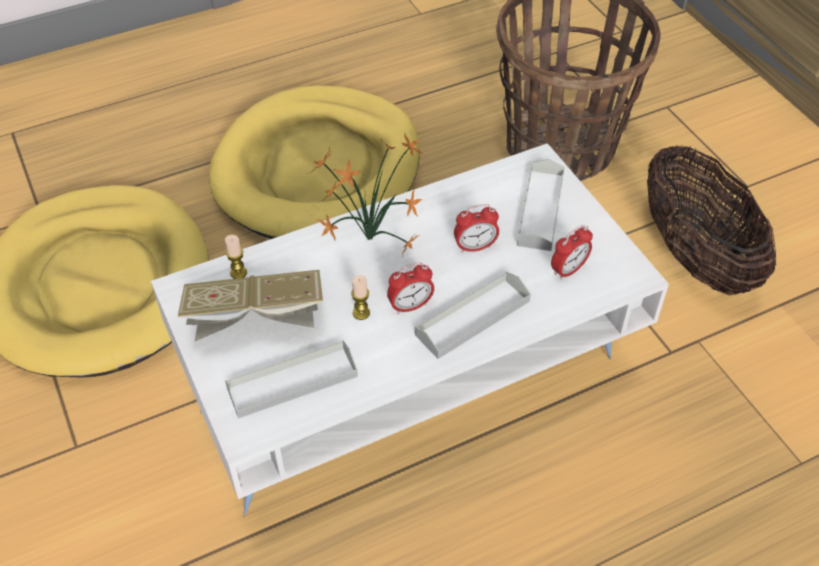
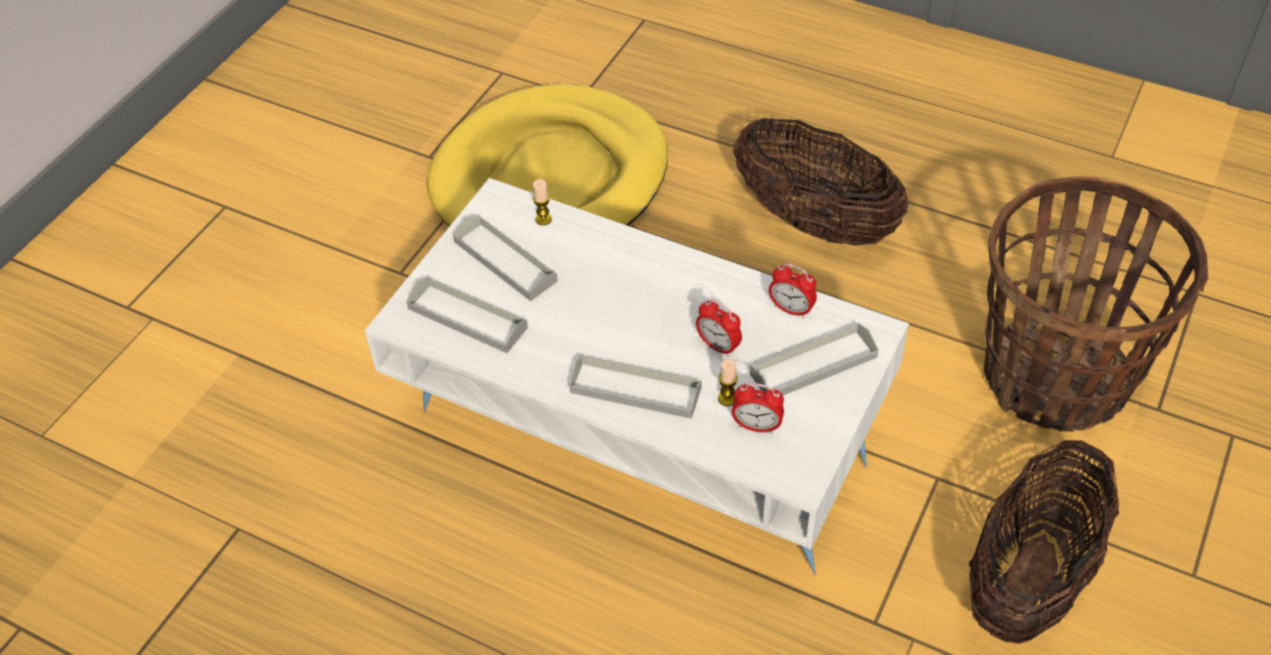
camera: 55 degrees right, 0 degrees up
(256, 322) = (505, 261): book -> grey tray
(318, 170) = (814, 222): yellow dog bed -> basket
(361, 313) = (572, 316): candle -> candle (727, 398)
(366, 238) = (656, 270): potted plant -> none
(410, 306) = (609, 342): alarm clock -> alarm clock (791, 309)

